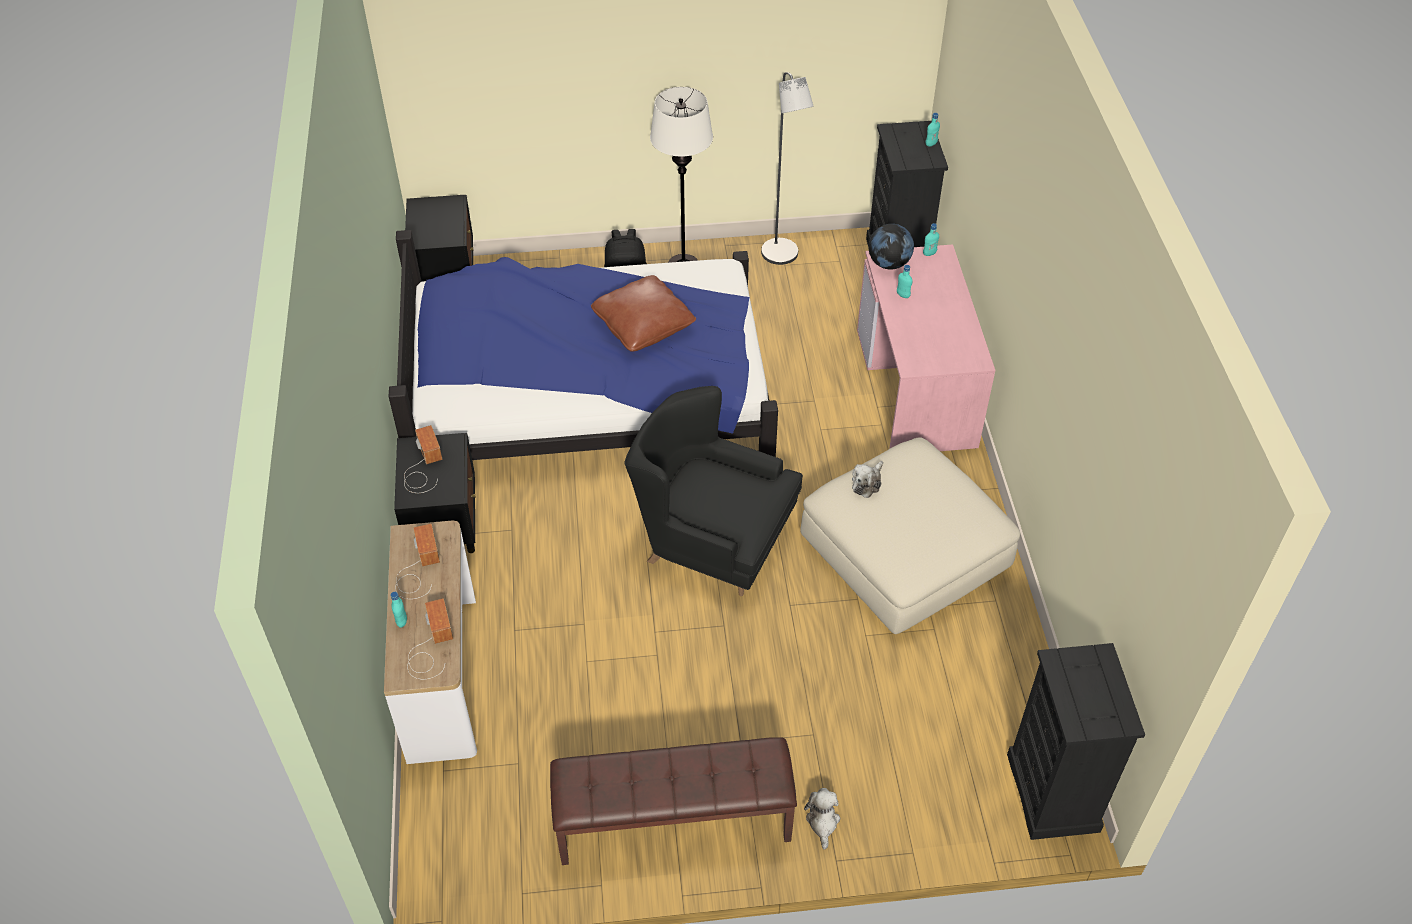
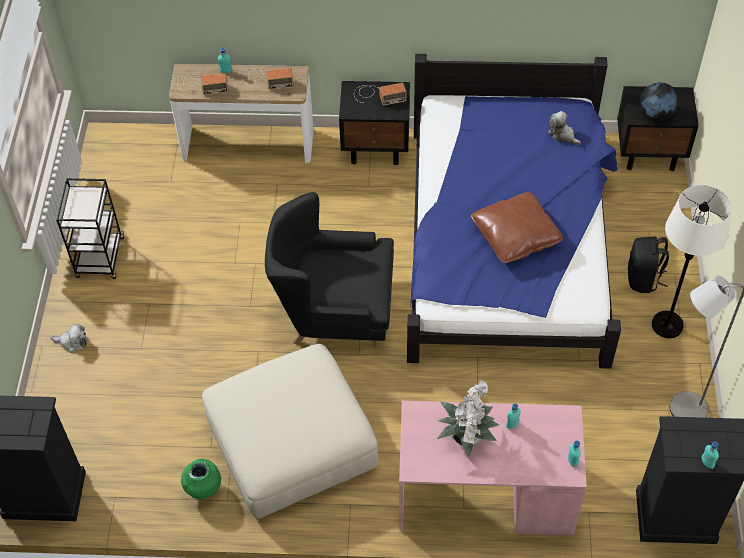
camera: 100 degrees right, 5 degrees up
(673, 823) = (100, 258): brown bench -> black cart
(712, 538) = (334, 308): black armchair -> black armchair turned 120 degrees counterclockwise
(867, 483) = (319, 382): plush toy -> plush toy (562, 135)
(889, 263) = (560, 421): globe -> globe (656, 114)
(927, 326) = (466, 436): none -> potted plant
(988, 625) = (203, 488): none -> green vase

